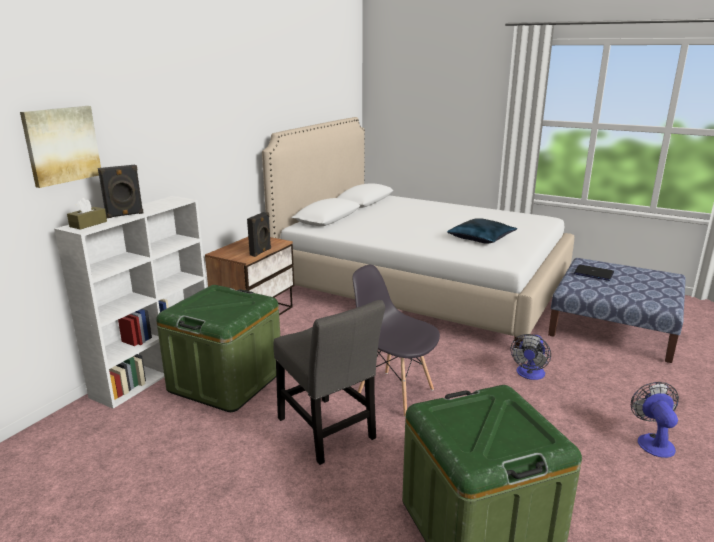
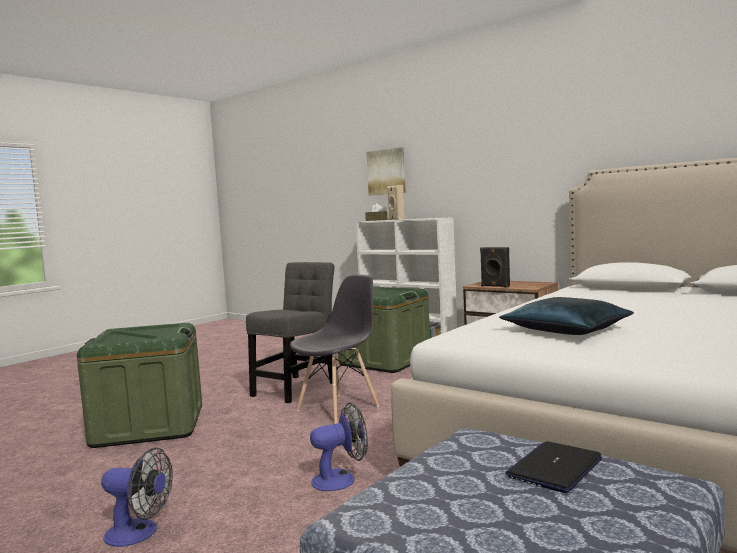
camera: 100 degrees right, 15 degrees down
(124, 215) = (395, 219): black speaker -> beige speaker
(327, 431) = (296, 388): grey chair -> grey chair turned 150 degrees clockwise
(529, 375) = (341, 479): fan -> fan turned 120 degrees clockwise

